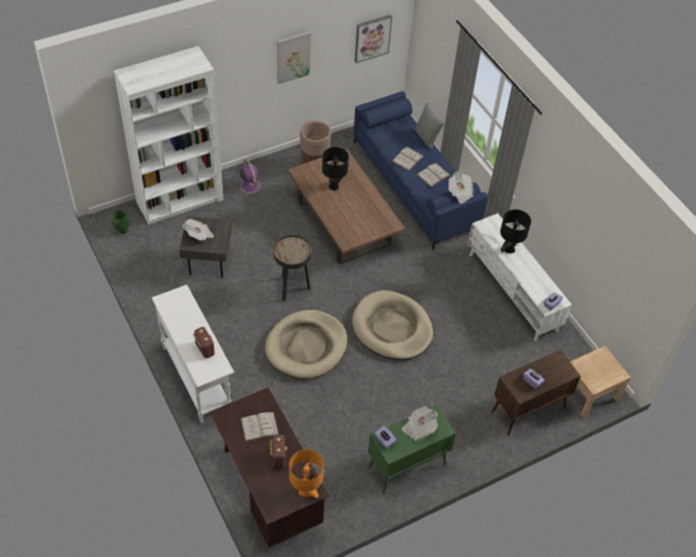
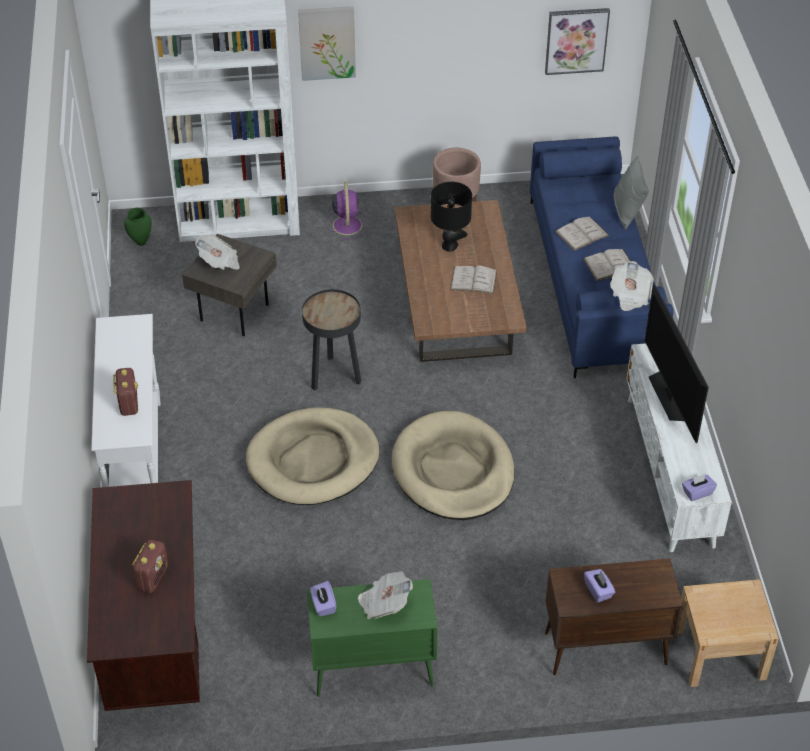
camera: 25 degrees right, 5 degrees down
(259, 426) = (149, 528): white book -> white book (473, 280)
(293, 57) = (439, 40): picture -> picture (327, 42)
(305, 491) = (165, 634): orange table lamp -> none
(509, 249) = (671, 396): black table lamp -> television

